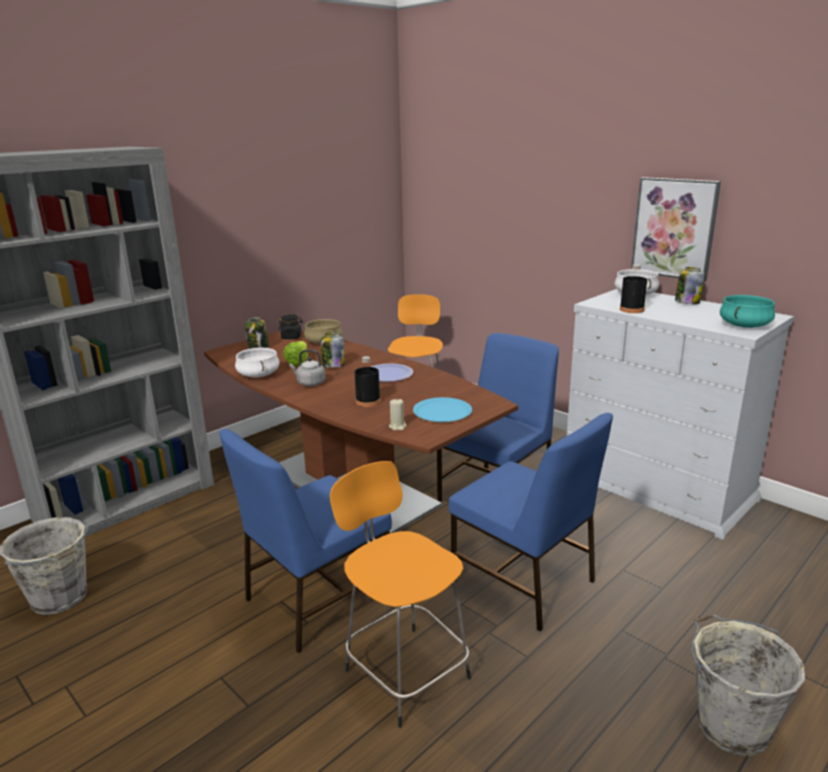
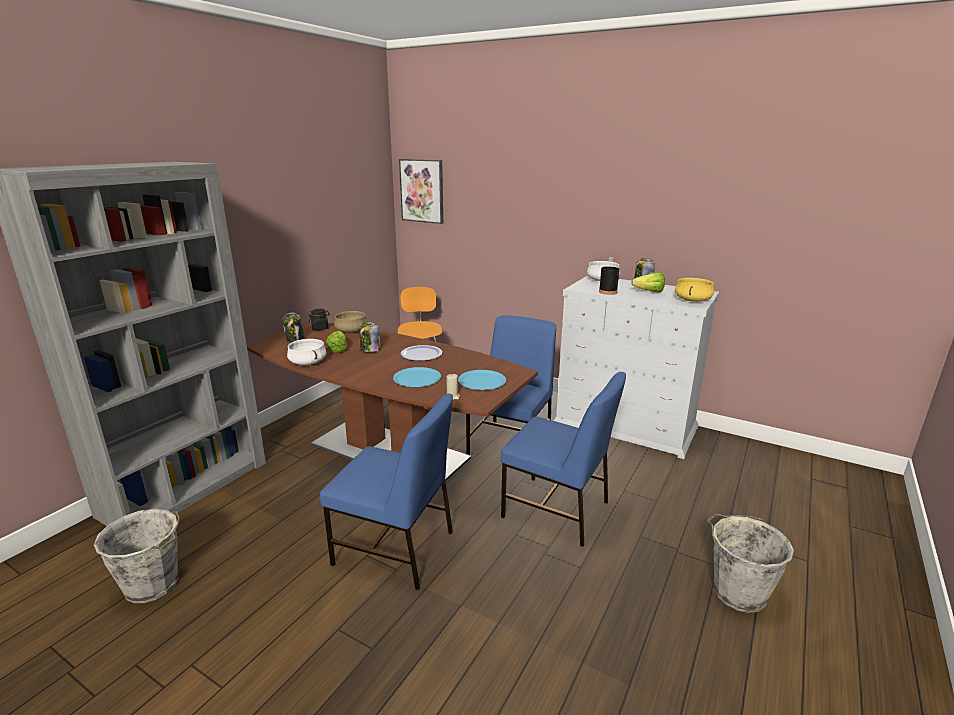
camera: 15 degrees left, 0 degrees up
(309, 383) = (358, 366): grey kettle -> none
(315, 599) = (395, 549): blue chair -> blue chair turned 105 degrees counterclockwise
(368, 402) = (417, 378): black bottle -> blue plate
(404, 671) = (491, 595): orange stool -> none
(674, 228) = (628, 229): picture -> picture (422, 191)
(685, 311) = (646, 292): none -> lettuce
(745, 325) = (693, 300): turquoise cooking pot -> yellow cooking pot

